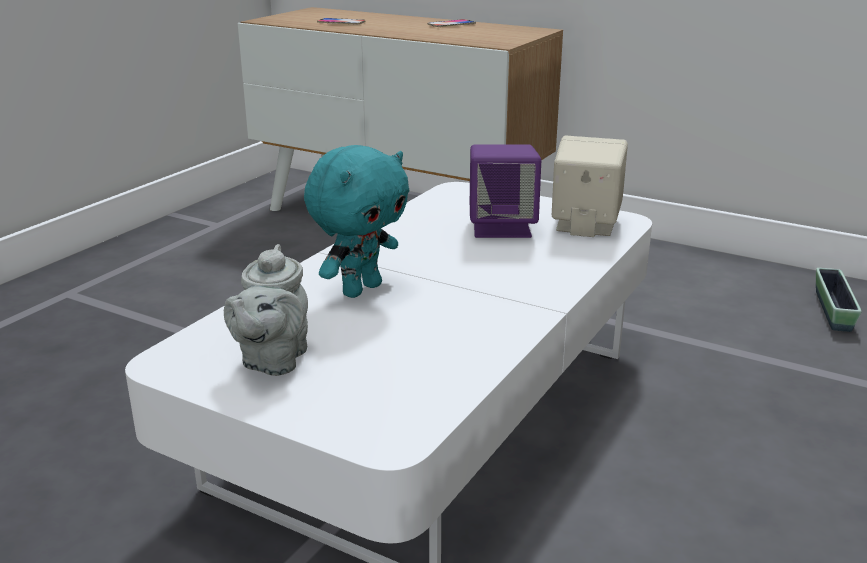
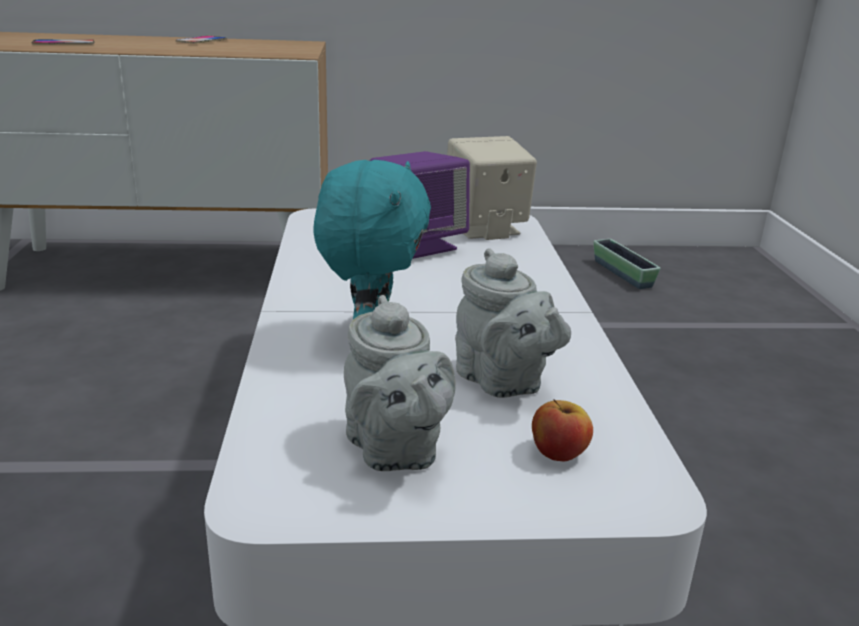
camera: 35 degrees left, 0 degrees up
(372, 396) = (558, 453): none -> apple
(407, 342) = (503, 382): none -> grey teapot

